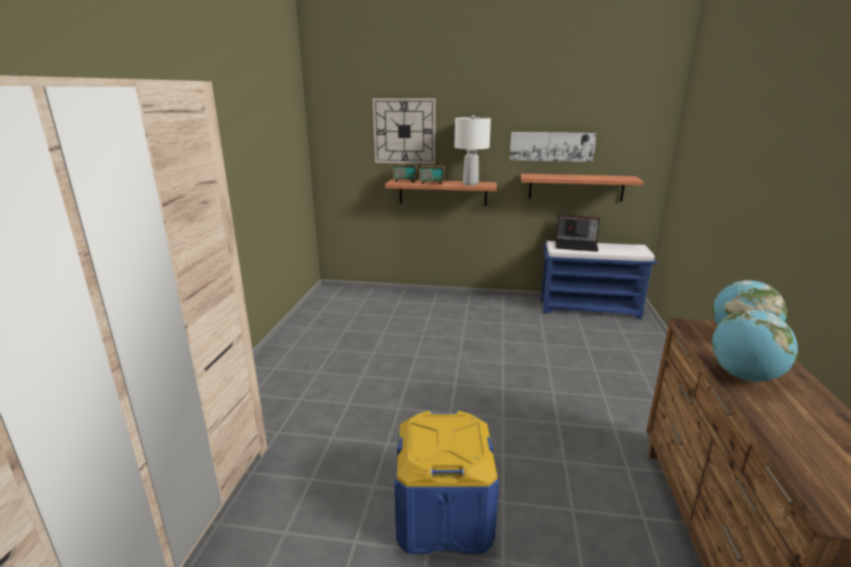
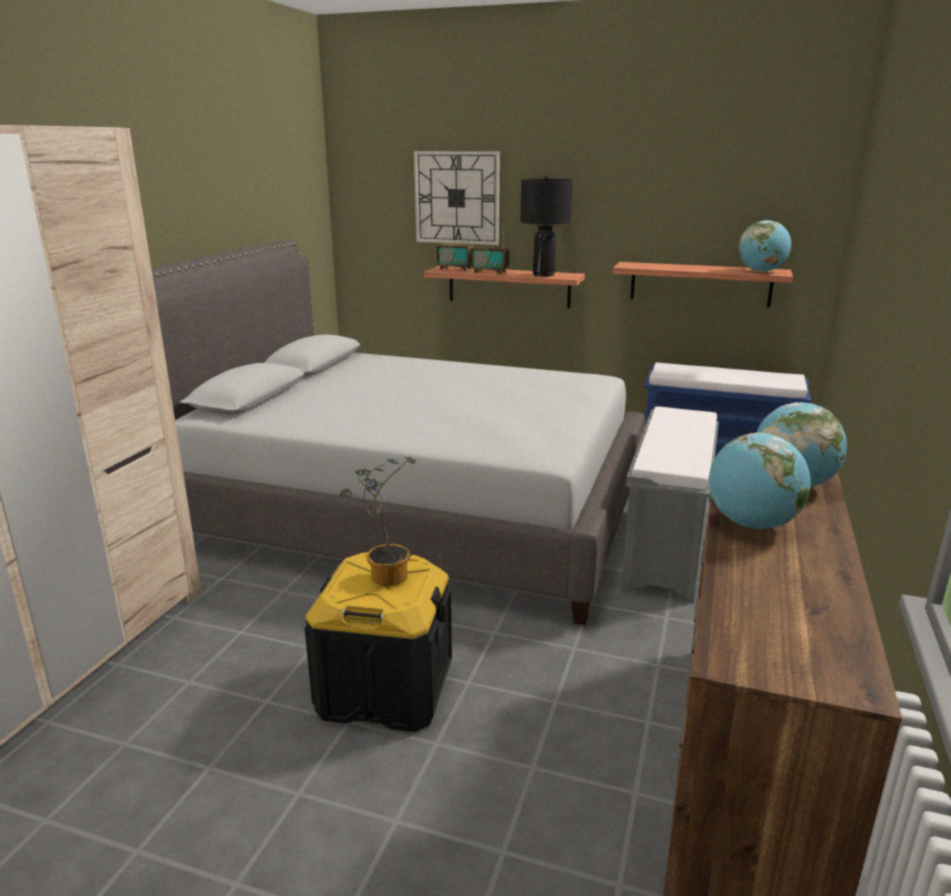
camera: 10 degrees right, 0 degrees up
(405, 360) = (416, 512): none -> grey bed
(444, 516) = (385, 688): blue storage box -> black storage box
(447, 432) = (384, 575): none -> potted plant
(471, 184) = (544, 274): white table lamp -> black table lamp
(551, 146) = (664, 222): picture -> none
(576, 245) = (695, 370): laptop -> none
(588, 374) = (665, 550): none -> grey bench
(620, 178) = (761, 271): none -> globe

